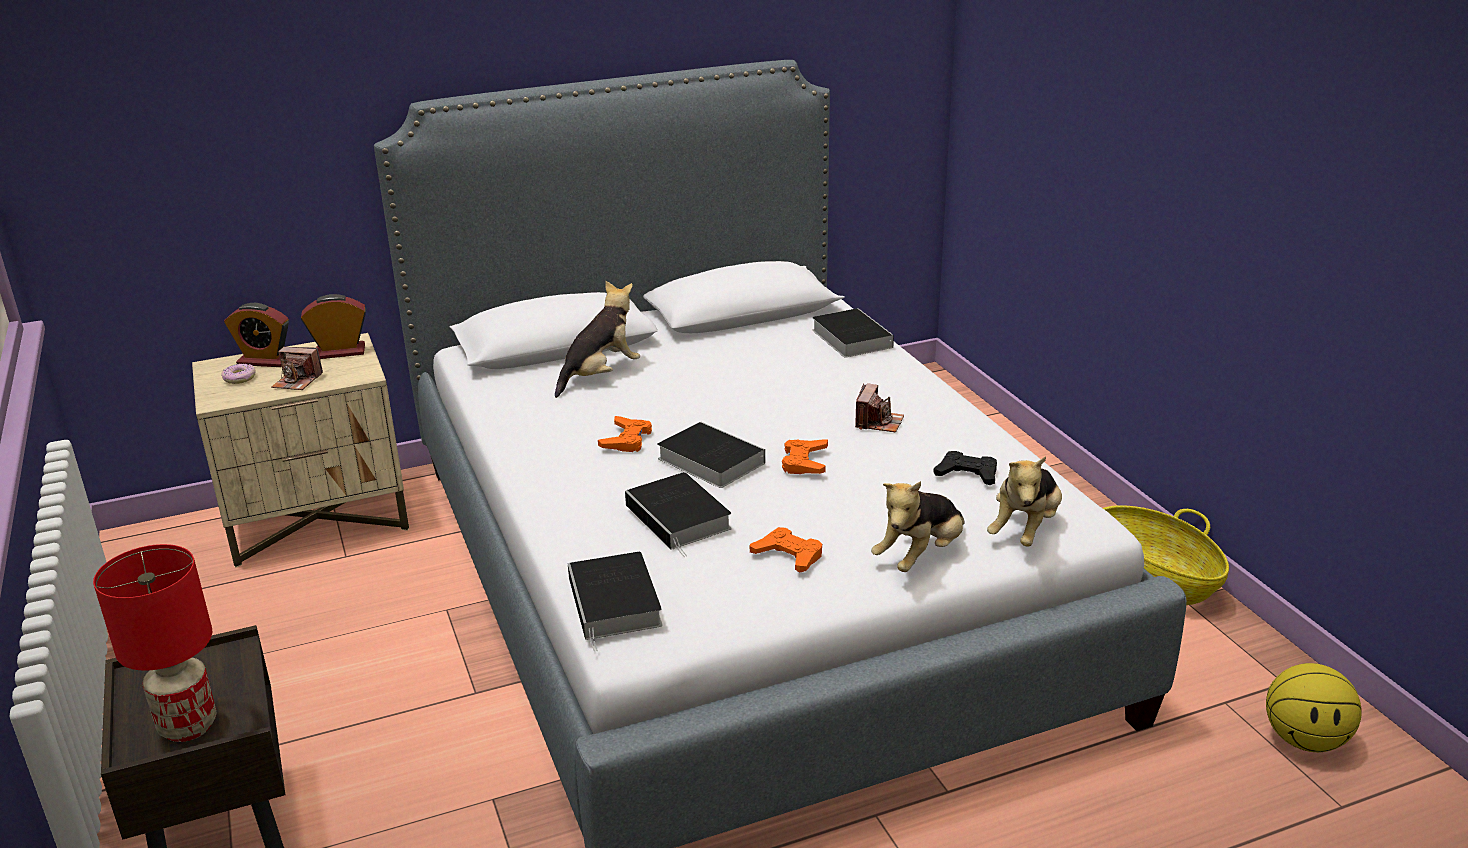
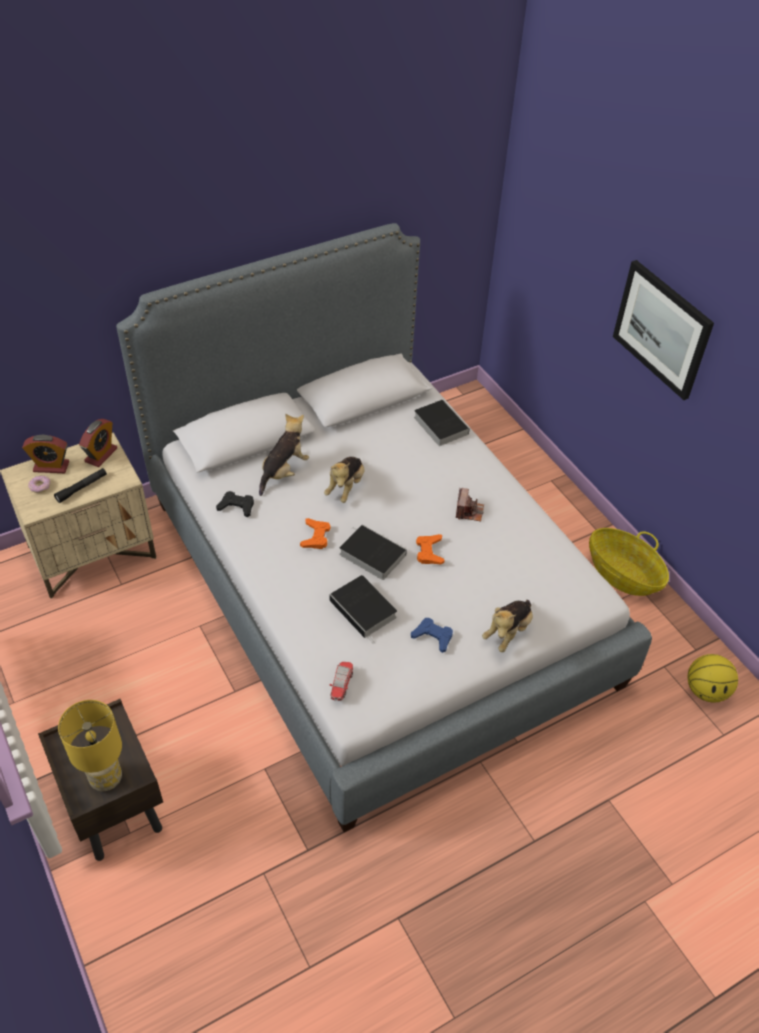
camera: 10 degrees left, 20 degrees up
(189, 725) = (106, 778): red table lamp -> yellow table lamp
(297, 381) = (82, 488): camera -> black flashlight
(340, 352) = (101, 455): alarm clock -> alarm clock turned 135 degrees clockwise
(616, 604) = (341, 685): book -> toy car
(788, 555) = (433, 637): orange game controller -> blue game controller
(967, 474) = (527, 557): black game controller -> black game controller (236, 506)
(1025, 530) = (565, 605): plush toy -> plush toy (346, 487)
(1180, 137) = (662, 329): none -> picture

